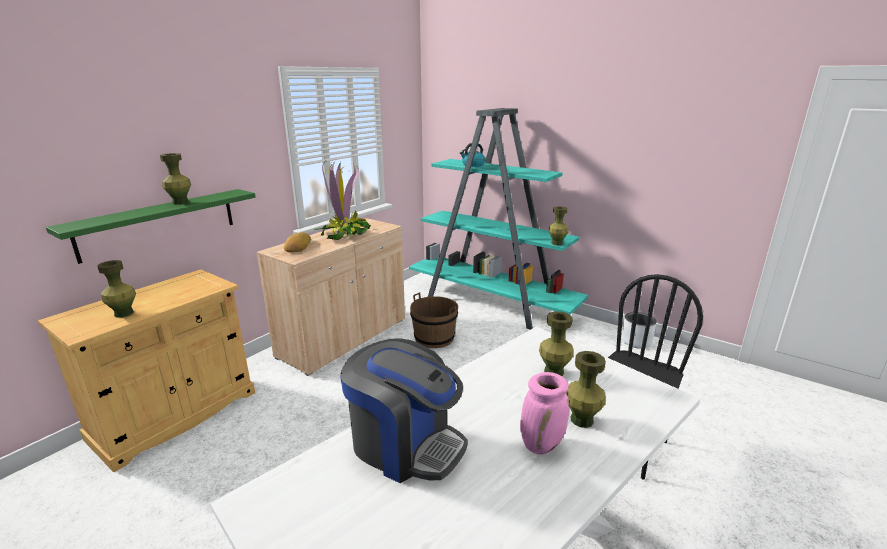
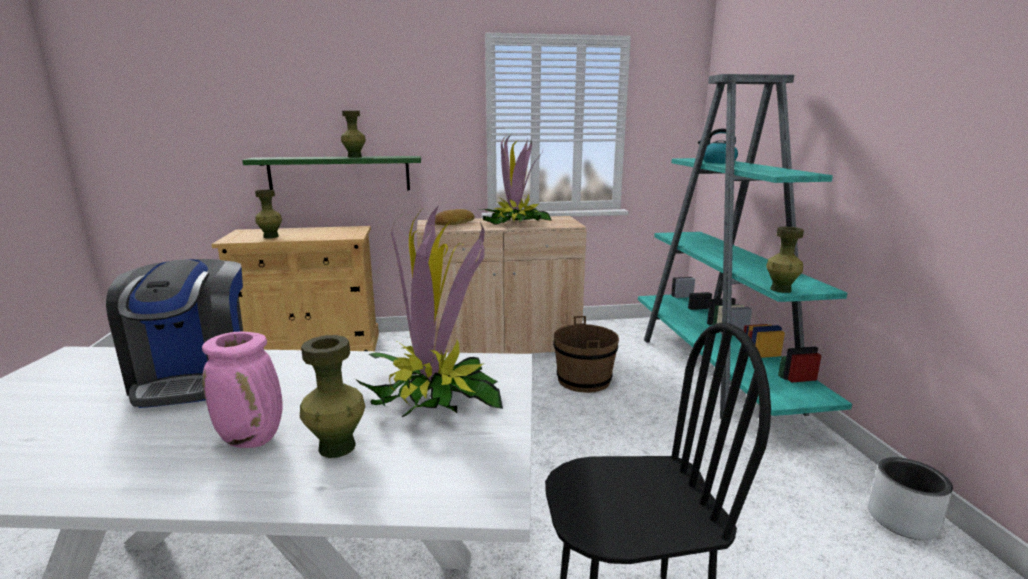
camera: 45 degrees right, 5 degrees down
(554, 372) = (433, 396): green vase -> potted plant

